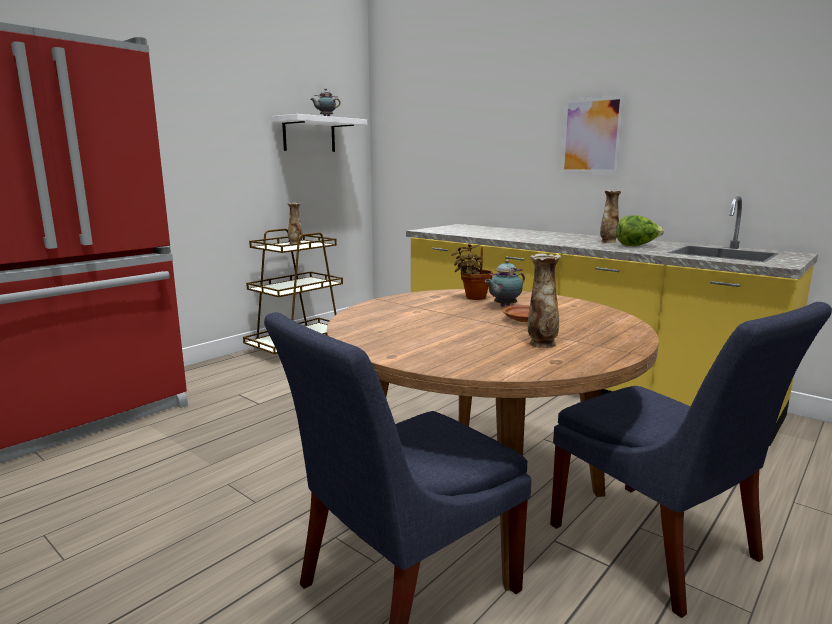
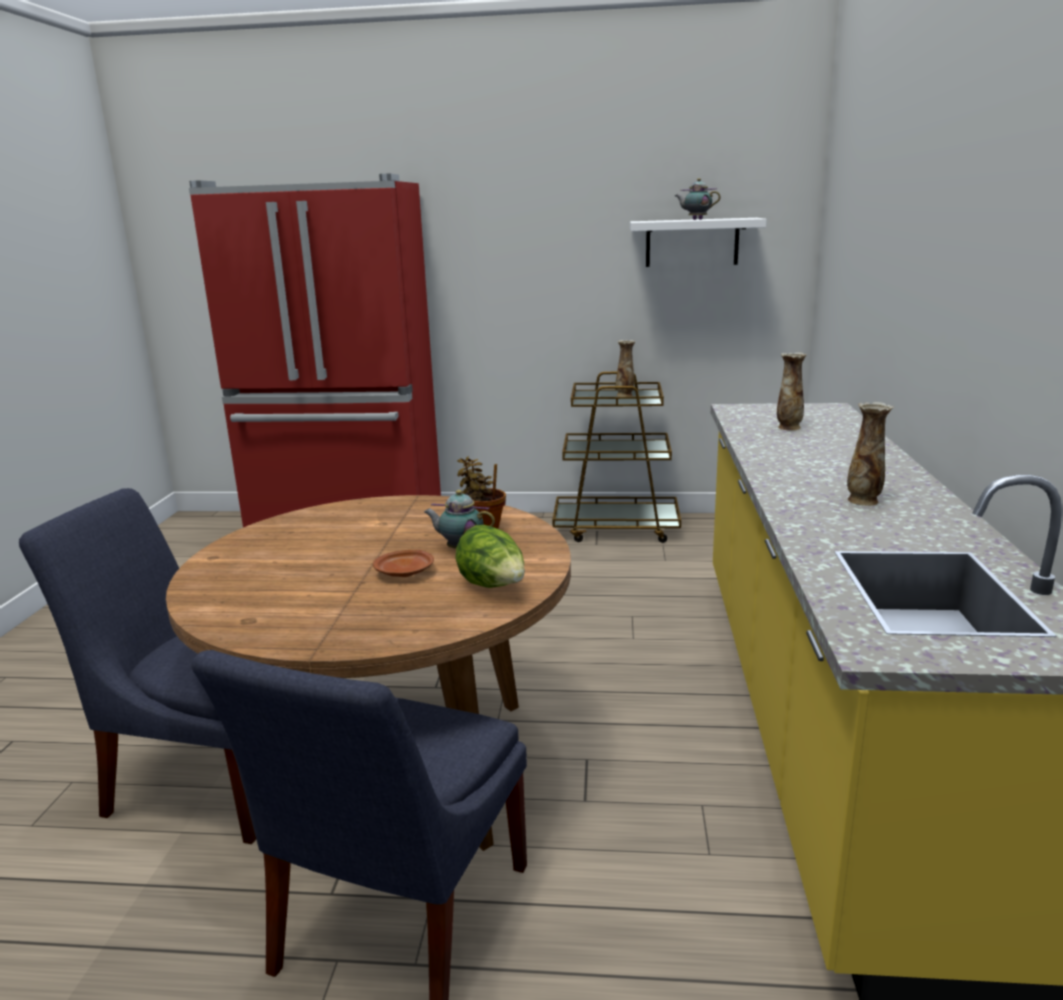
camera: 55 degrees right, 5 degrees up
(541, 344) = (309, 601): vase -> vase (788, 427)
(591, 136) = (964, 281): picture -> none
(636, 246) = (864, 522): lettuce -> lettuce (493, 586)

